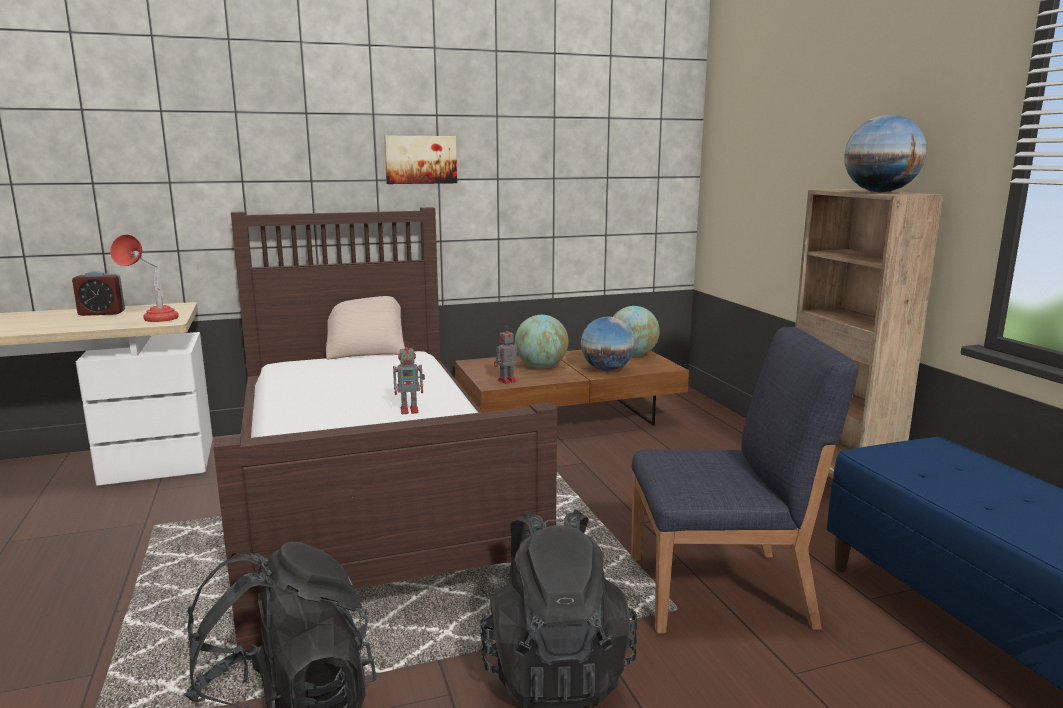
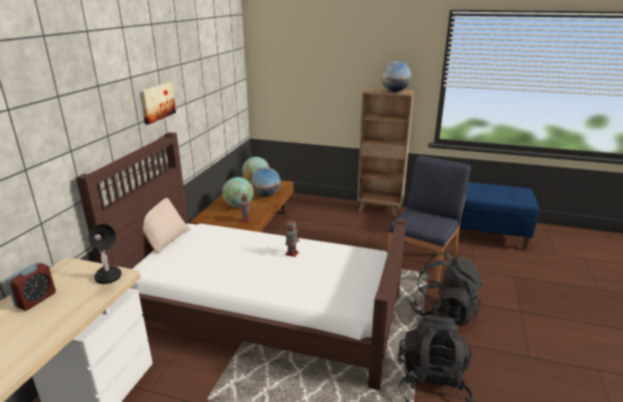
camera: 55 degrees left, 10 degrees up
(153, 321) = (110, 281): red table lamp -> black table lamp

